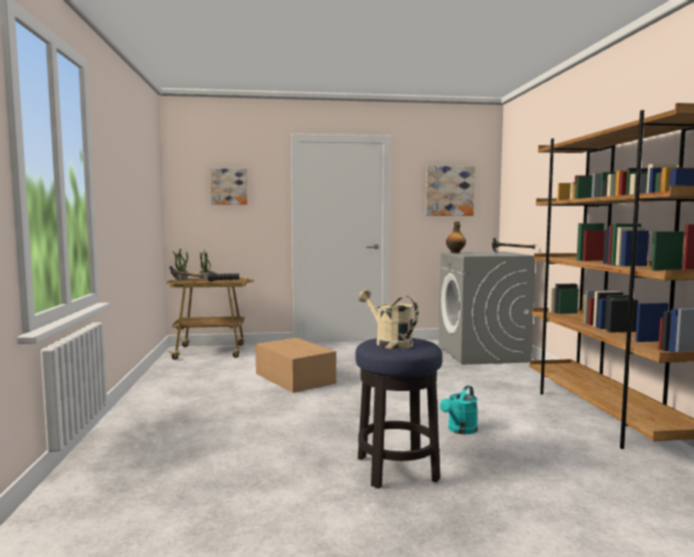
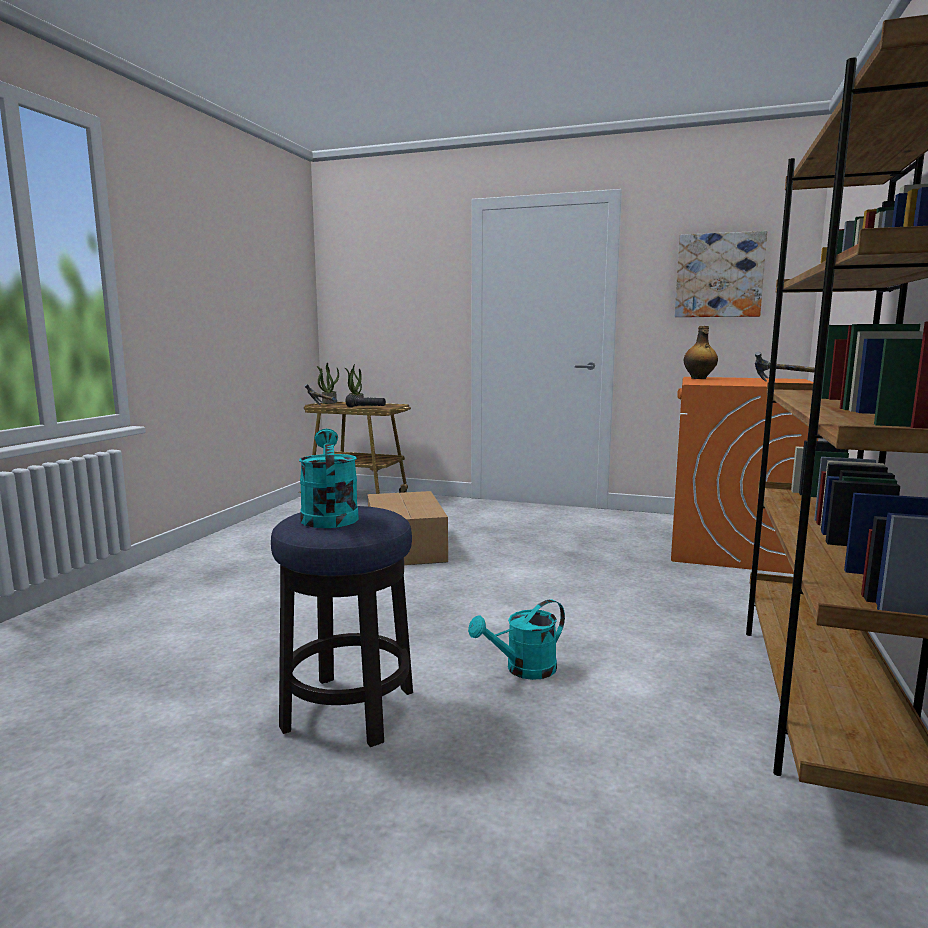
camera: 25 degrees right, 5 degrees up
(229, 186) = (391, 280): picture -> none
(389, 342) = (329, 516): beige watering can -> turquoise watering can
(482, 354) = (732, 548): grey washing machine -> orange washing machine

